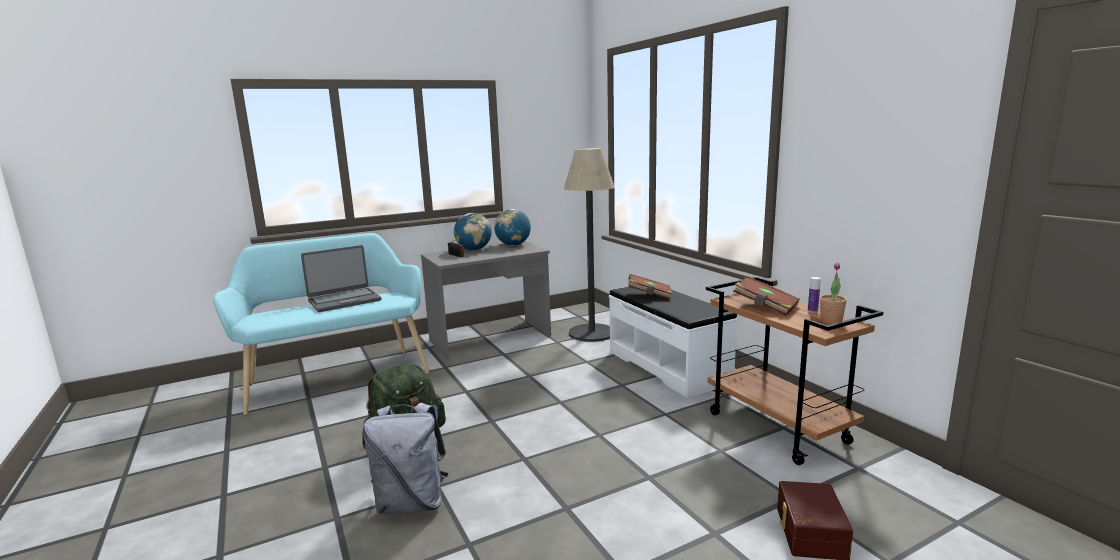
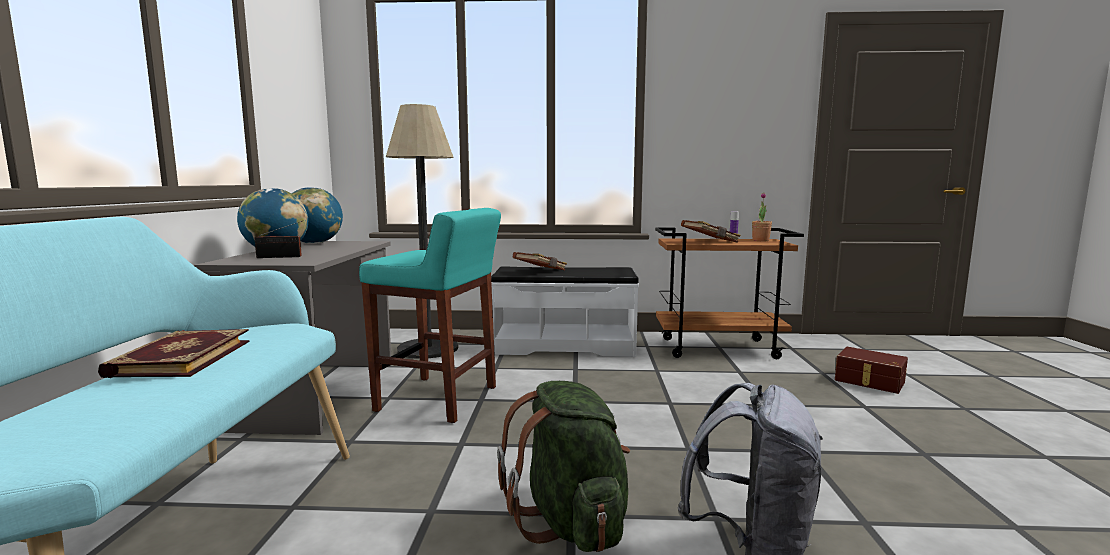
camera: 60 degrees left, 5 degrees down
(344, 300) = (180, 358): laptop -> book
(516, 365) = (439, 399): none -> turquoise stool

